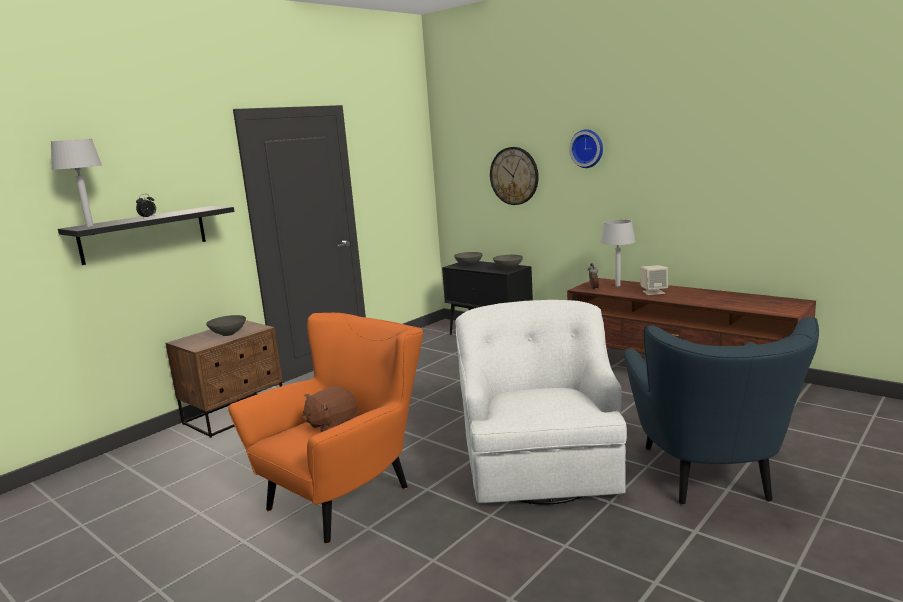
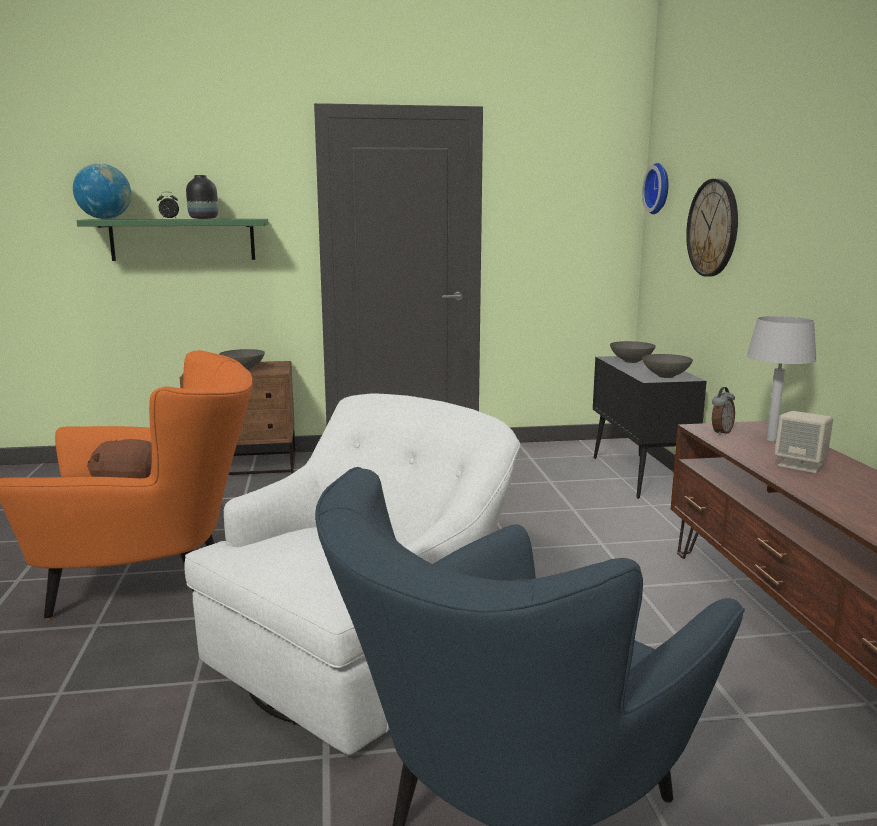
camera: 40 degrees right, 0 degrees up
(90, 226) = (105, 219): grey table lamp -> globe
(144, 234) = (183, 239): black shelf -> green shelf
(173, 213) = (202, 218): none -> black vase
(587, 148) = (798, 182): wall clock -> wall clock (659, 188)

